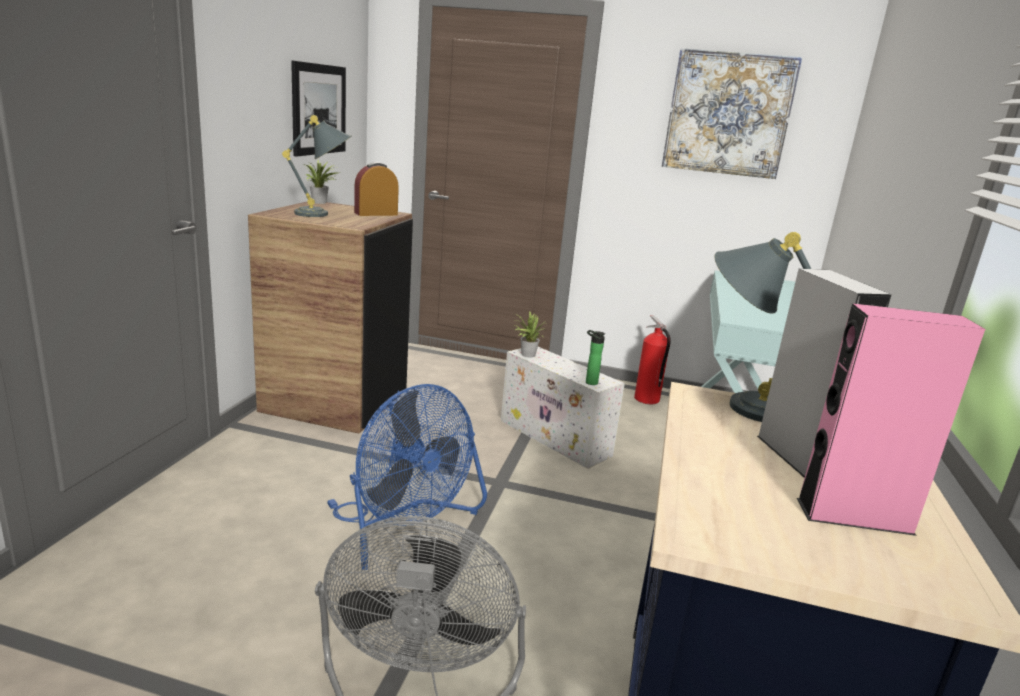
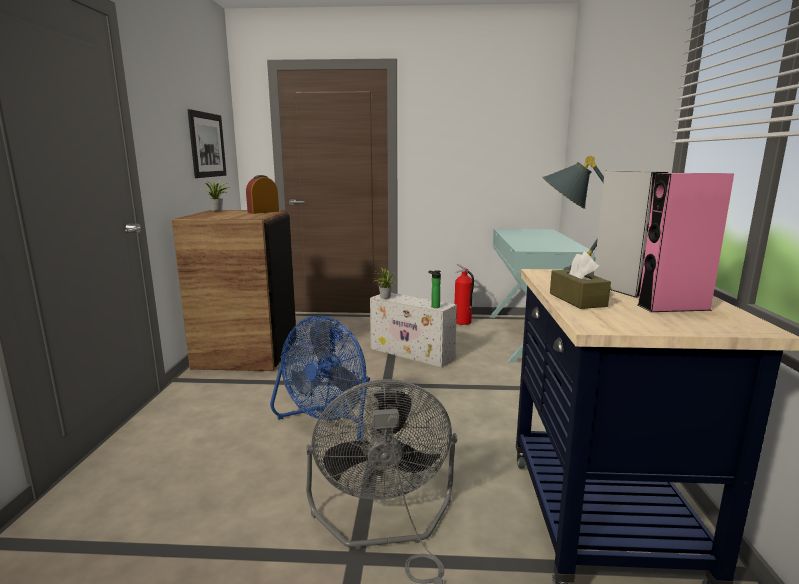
camera: 10 degrees left, 5 degrees down
(324, 215) = (227, 215): grey table lamp -> none
(400, 527) = (328, 422): blue fan -> blue fan turned 90 degrees clockwise
(708, 469) = (577, 300): none -> brown tissue box
(728, 114) = (487, 125): picture -> none

